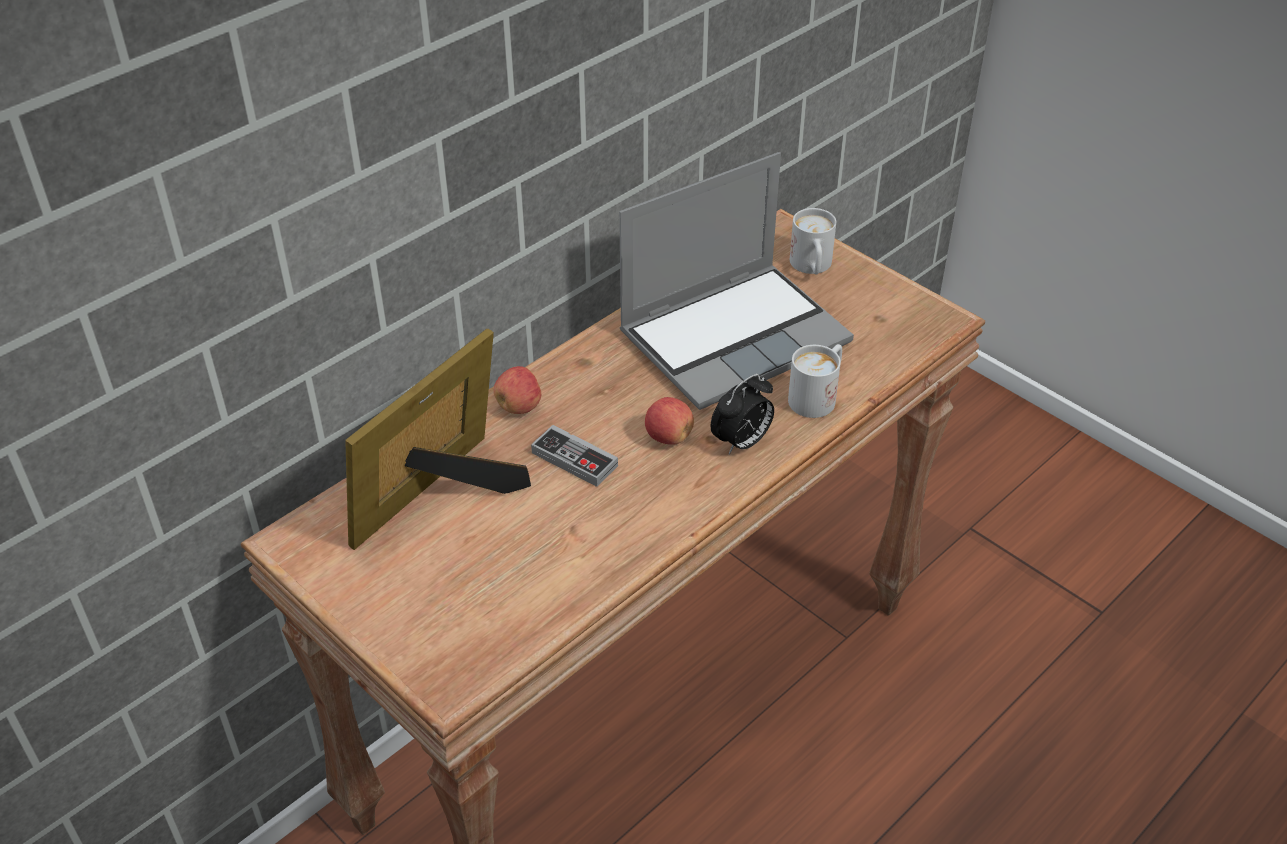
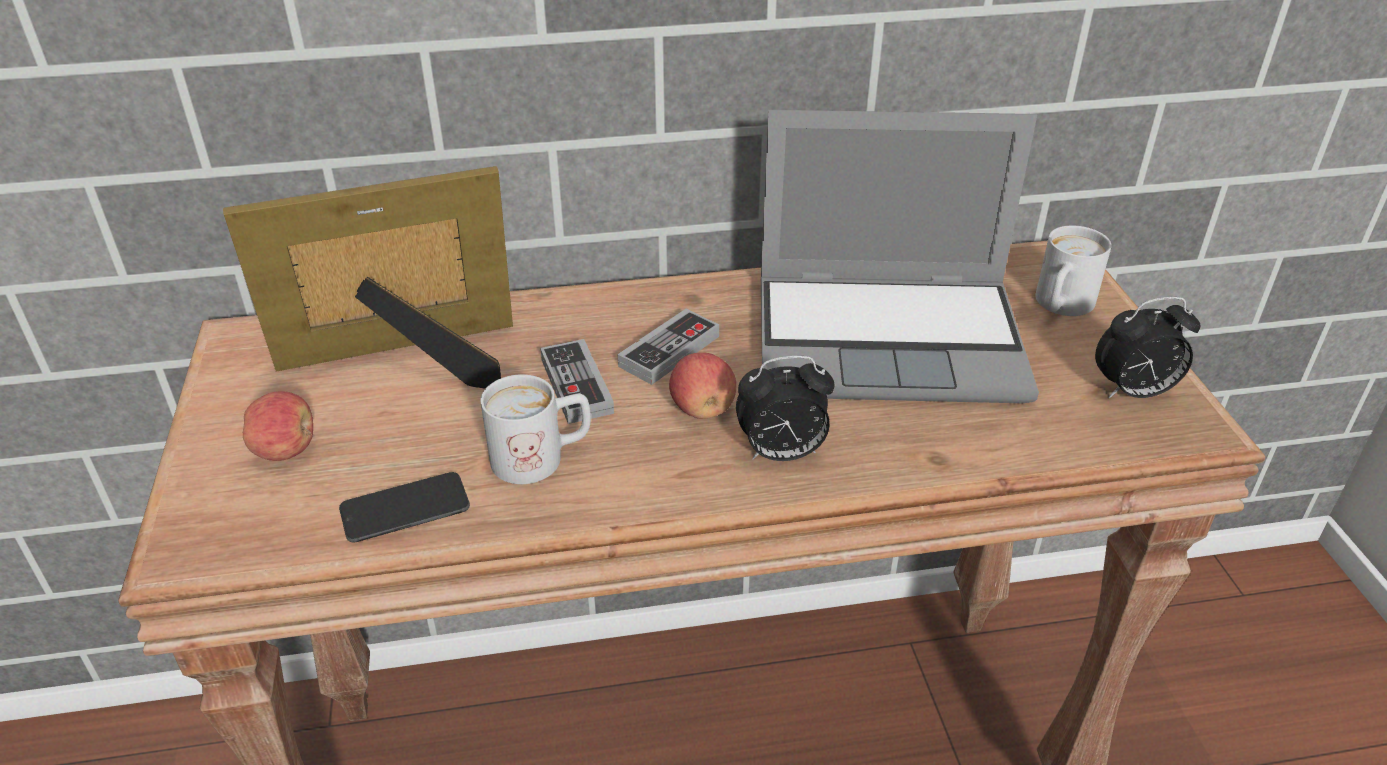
camera: 35 degrees right, 5 degrees down
(519, 406) = (580, 312): apple -> apple (286, 450)
(557, 589) = (405, 508): none -> phone
(608, 407) = (669, 351): none -> game controller
(818, 396) = (932, 445): white mug -> white mug (542, 457)
(895, 310) = (1133, 392): none -> alarm clock

